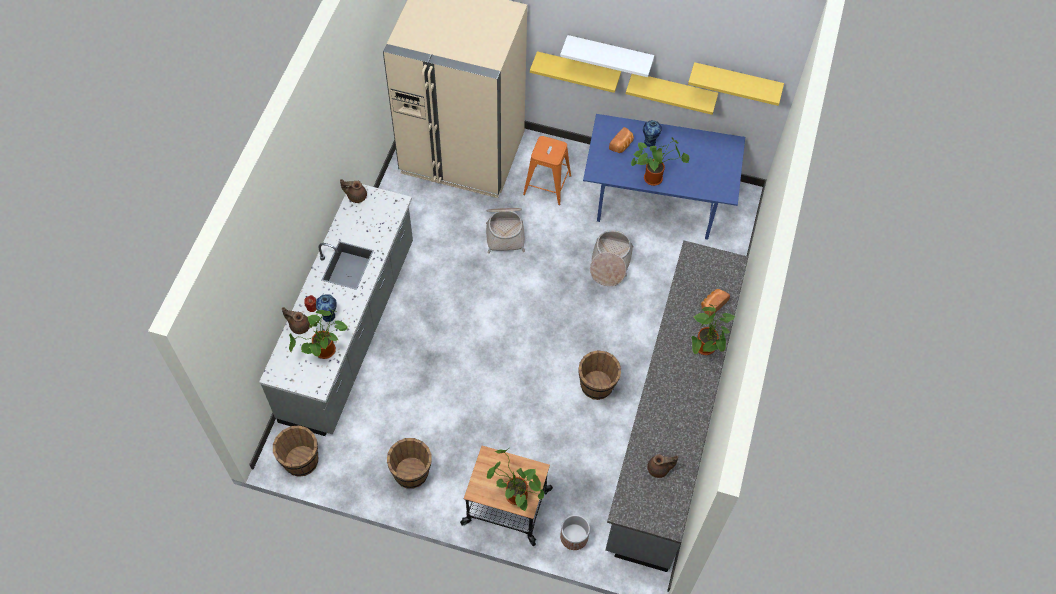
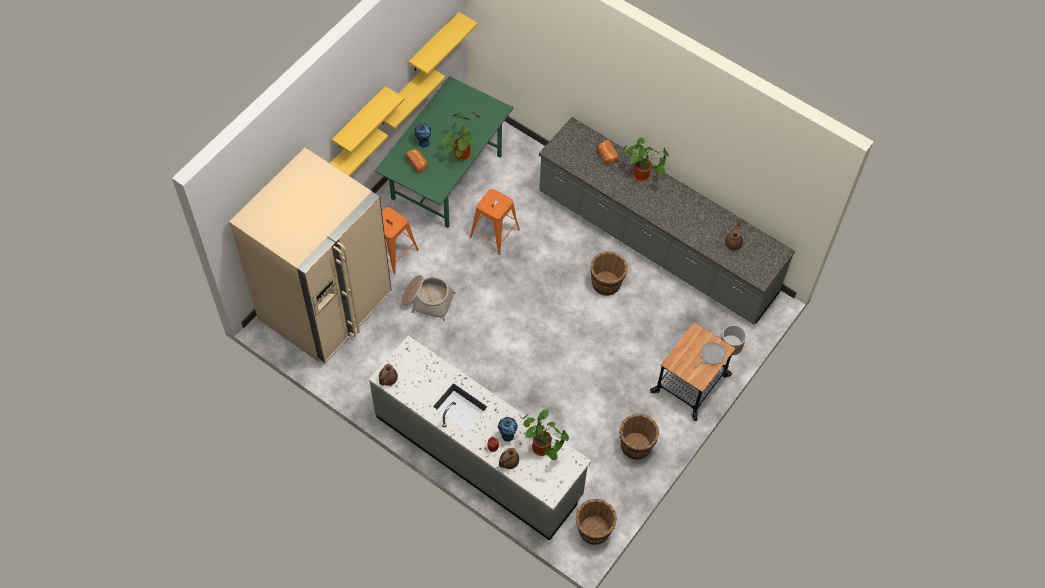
camera: 70 degrees left, 0 degrees up
(513, 495) = (711, 355): potted plant -> frying pan
(609, 53) = (359, 119): white shelf -> yellow shelf
(610, 263) = (494, 233): basket -> orange stool
(655, 201) = (447, 178): blue dining table -> green dining table

